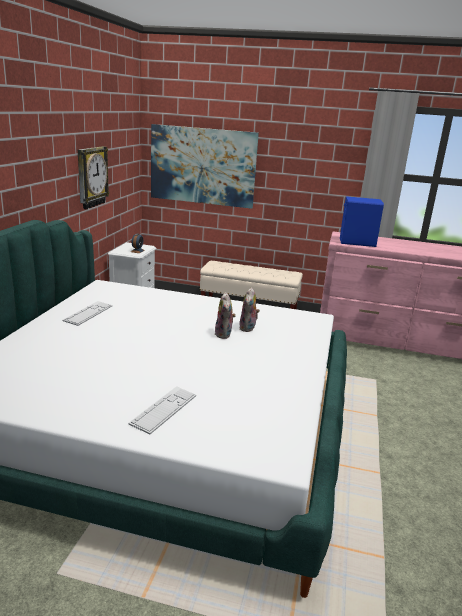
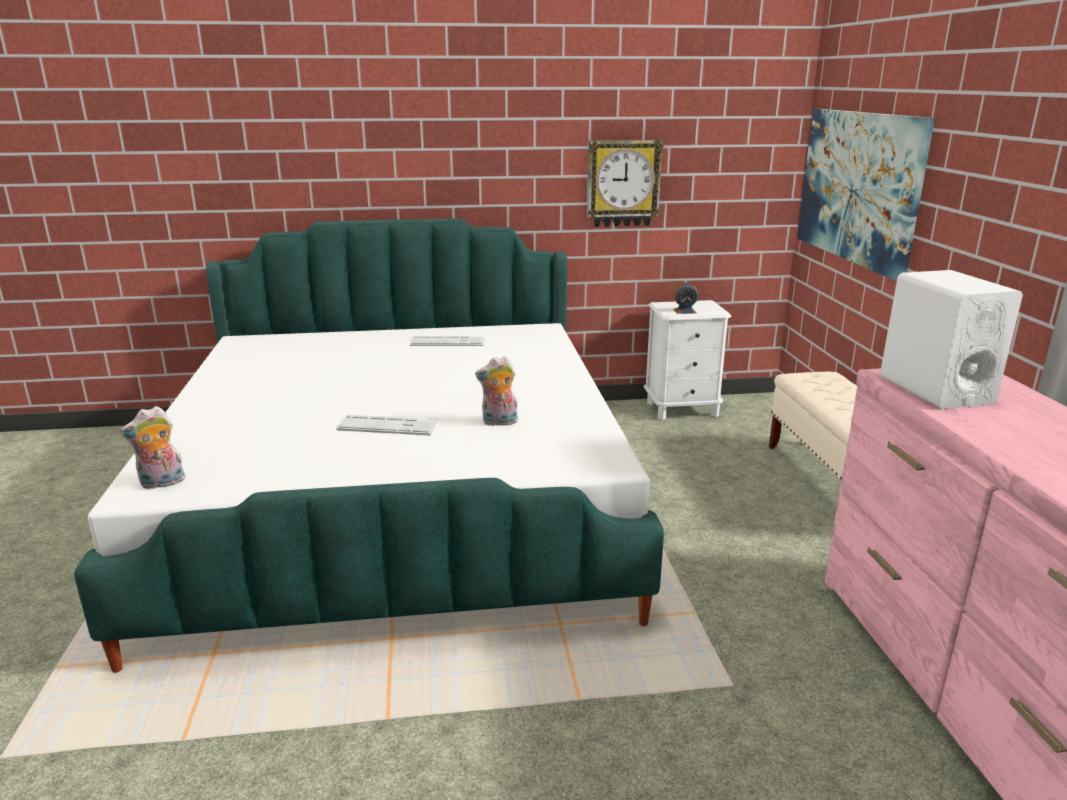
camera: 70 degrees right, 0 degrees up
(164, 410) = (235, 418): keyboard -> keyboard (387, 426)
(224, 334) = (460, 412): plush toy -> plush toy (161, 483)
(357, 242) = (934, 389): blue speaker -> white speaker

